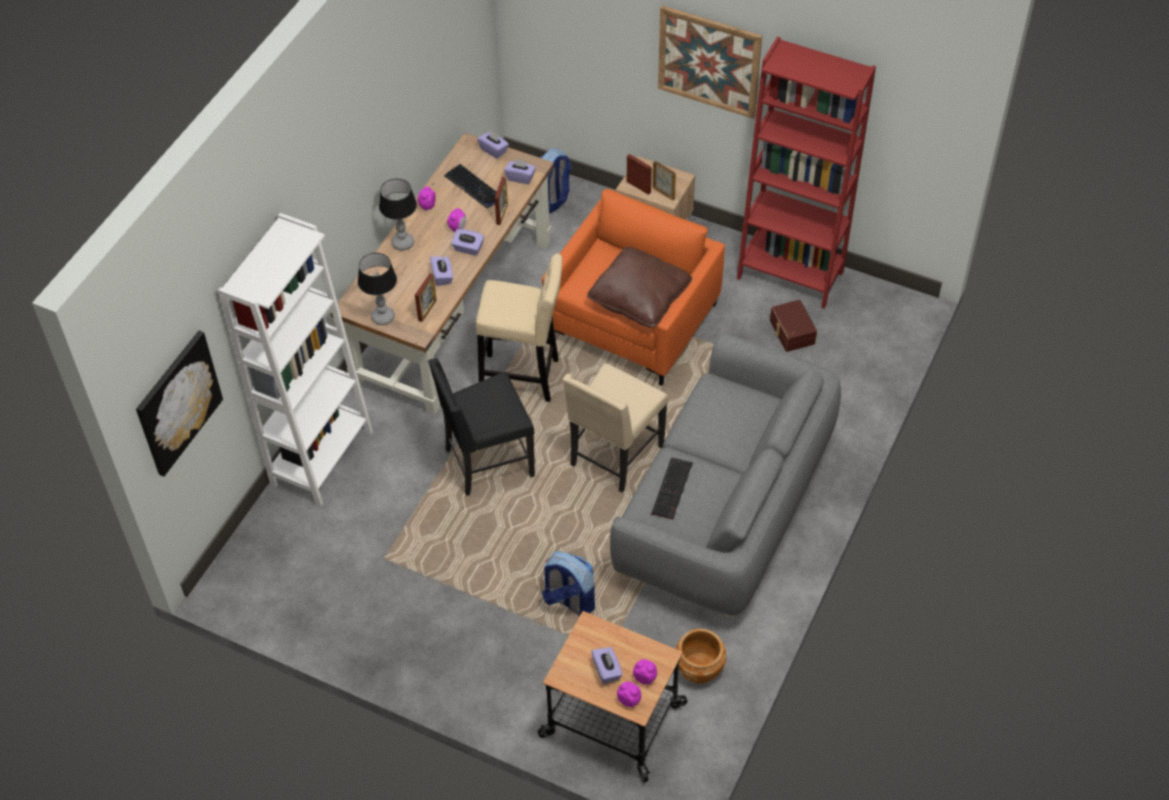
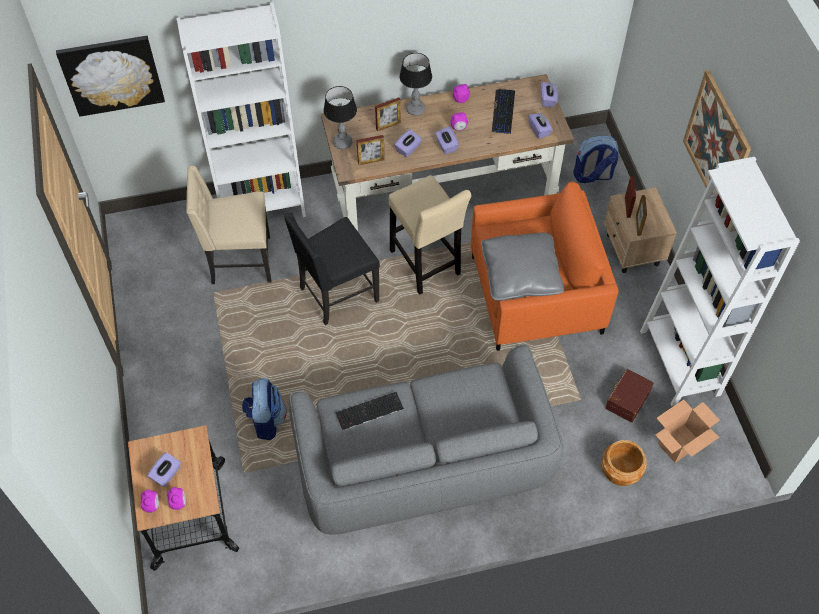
camera: 50 degrees right, 5 degrees up
(487, 462) = (337, 294): black chair -> black chair turned 60 degrees counterclockwise
(502, 214) = (496, 143): picture frame -> picture frame (388, 125)
(614, 456) = (409, 364): beige chair -> beige chair (239, 261)
(639, 297) = (520, 275): brown pillow -> grey pillow
(699, 669) = (274, 541): brown planter -> brown planter (620, 472)
(790, 275) = (679, 362): red bookcase -> white bookcase
(862, 328) = (679, 444): none -> cardboard box

